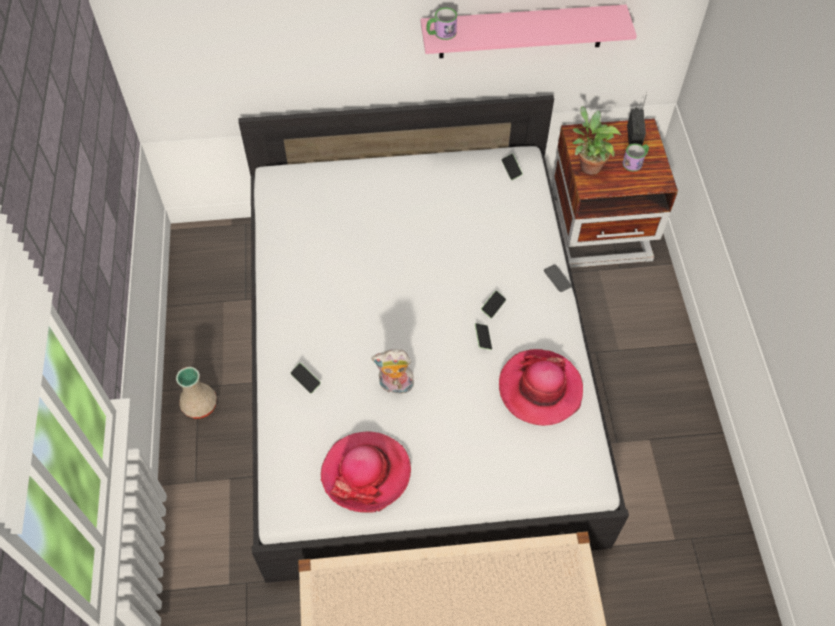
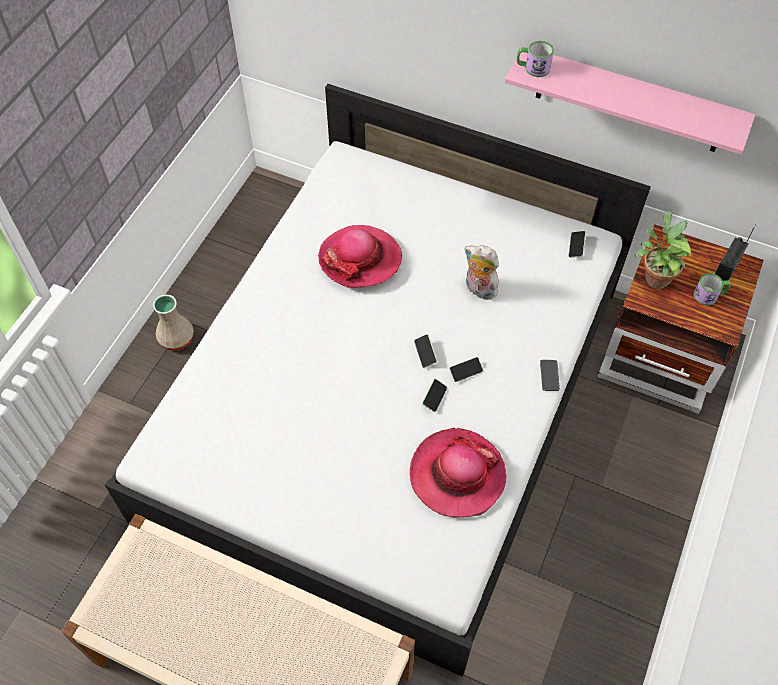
camera: 30 degrees right, 0 degrees up
(306, 380) = (245, 354): phone -> phone (425, 353)
(366, 473) = (240, 466): hat -> hat (360, 259)
(395, 386) = (320, 400): plush toy -> plush toy (479, 290)

